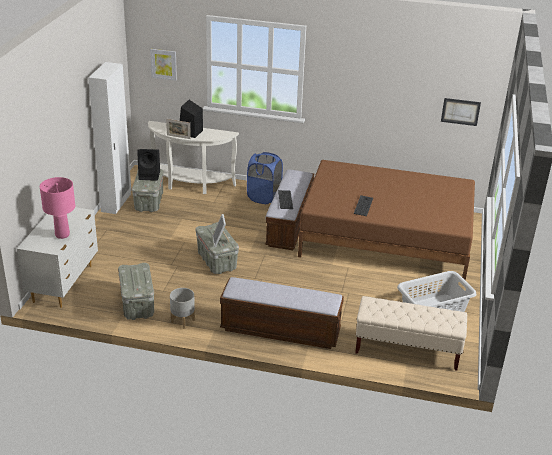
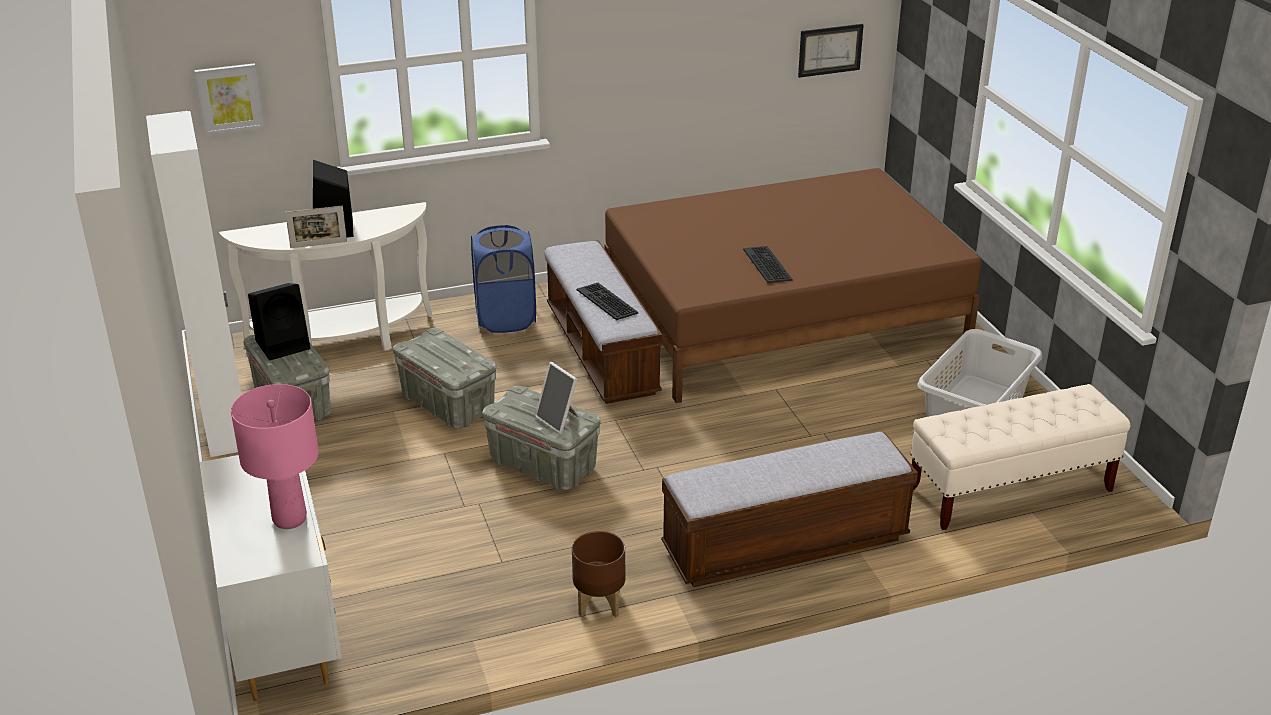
camera: 30 degrees left, 0 degrees up
(137, 304) = (479, 610): grey storage box -> grey storage box (447, 404)
(182, 321) = (598, 603): grey planter -> brown planter

